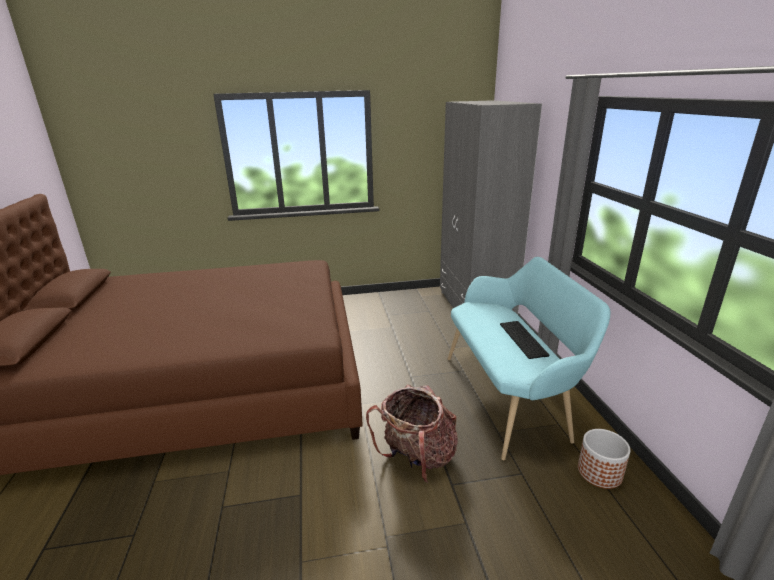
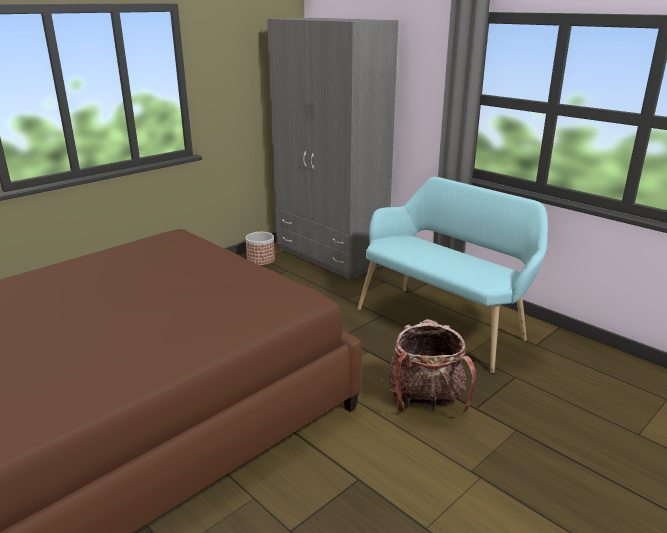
camera: 35 degrees left, 0 degrees up
(524, 339) = (463, 256): keyboard -> none
(599, 472) = (562, 353): planter -> planter (261, 260)

